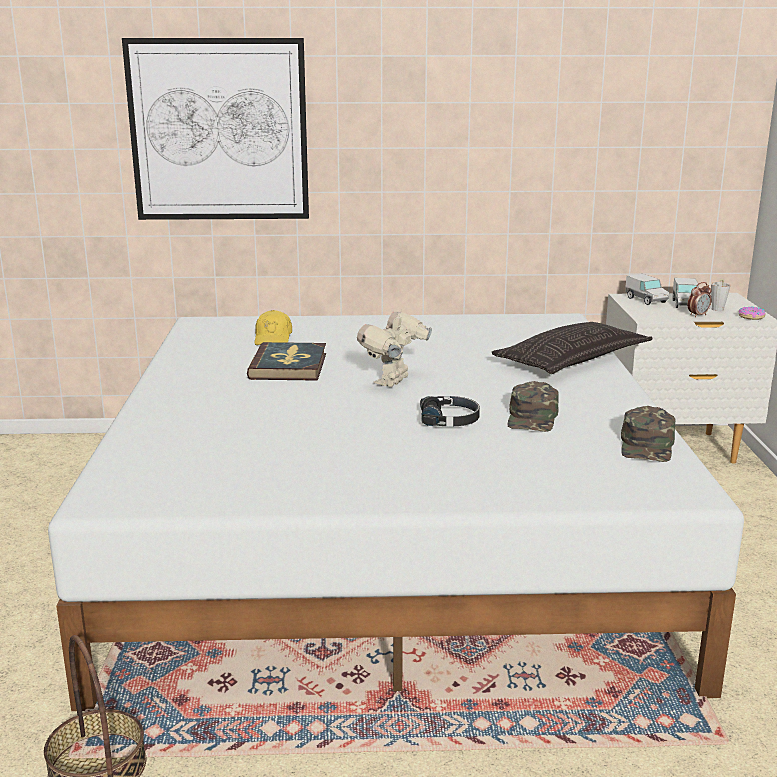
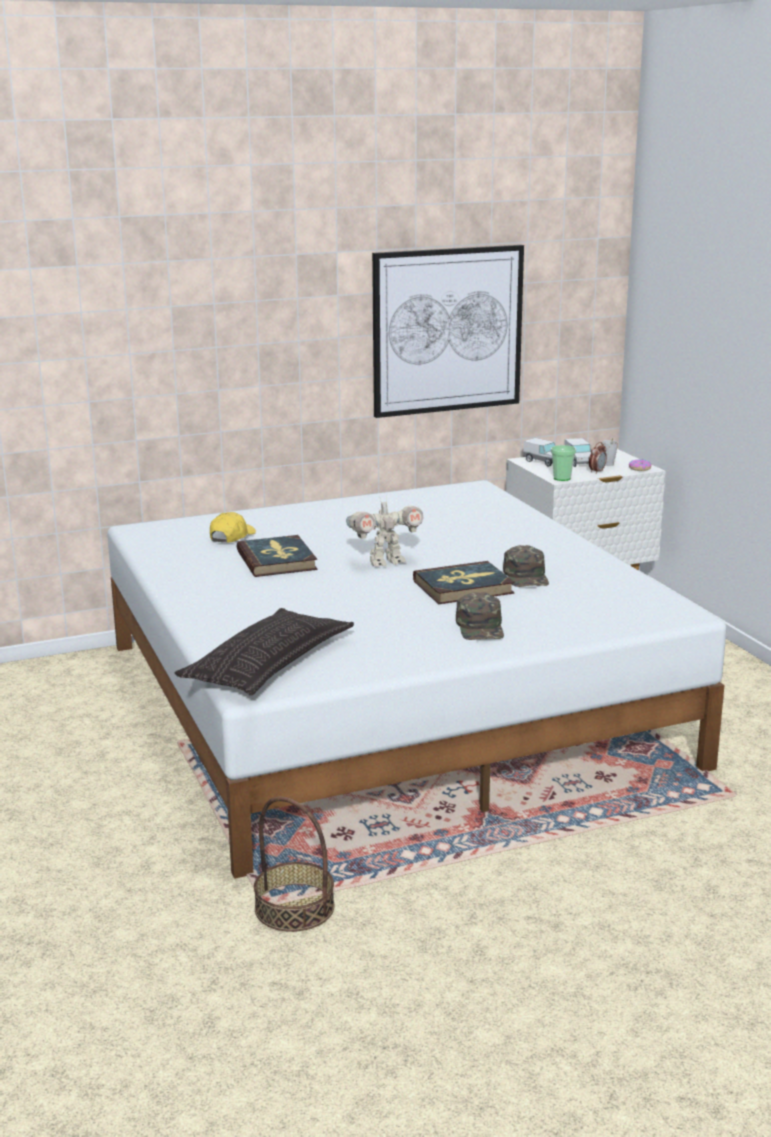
camera: 20 degrees left, 0 degrees up
(219, 130) = (143, 335): picture -> picture (447, 330)
(273, 338) = (232, 536): yellow cap -> yellow cap turned 135 degrees counterclockwise
(394, 382) = (385, 562): toy robot -> toy robot turned 120 degrees counterclockwise
(449, 420) = (463, 587): black headphones -> book
(572, 359) = (515, 523): pillow -> pillow (268, 663)
(647, 445) = (629, 585): green cap -> green cap (480, 627)
(651, 318) = (562, 478): none -> cup

